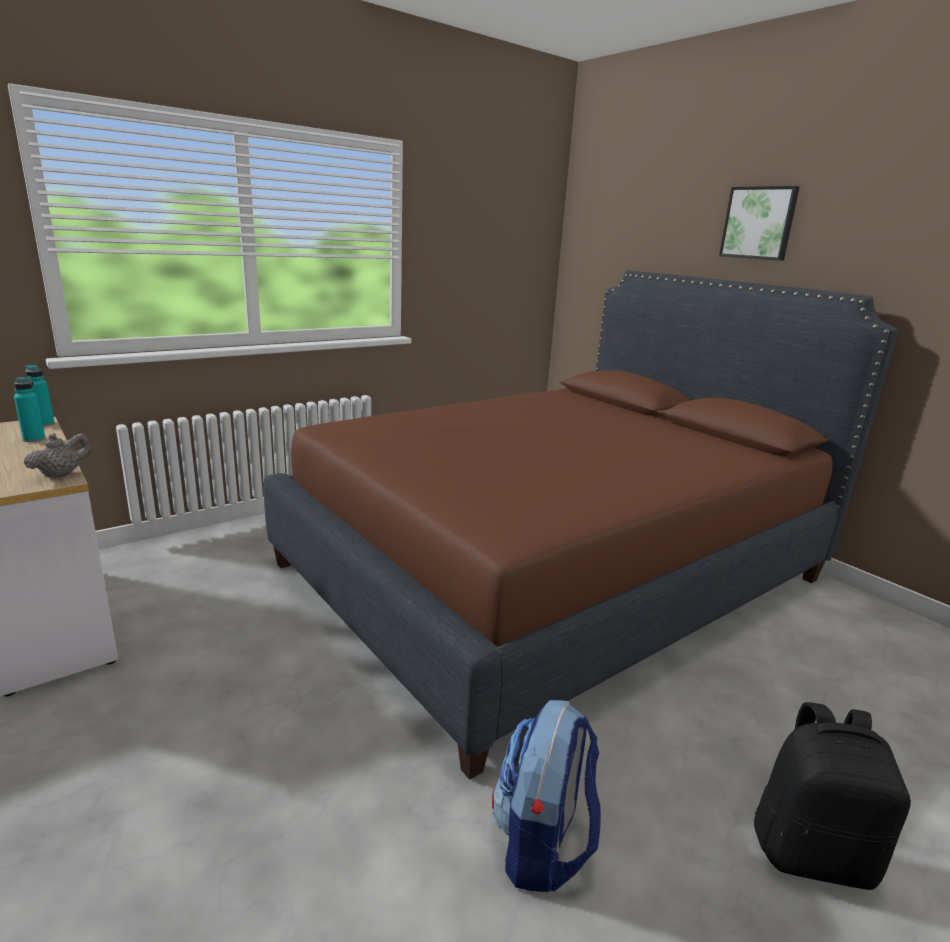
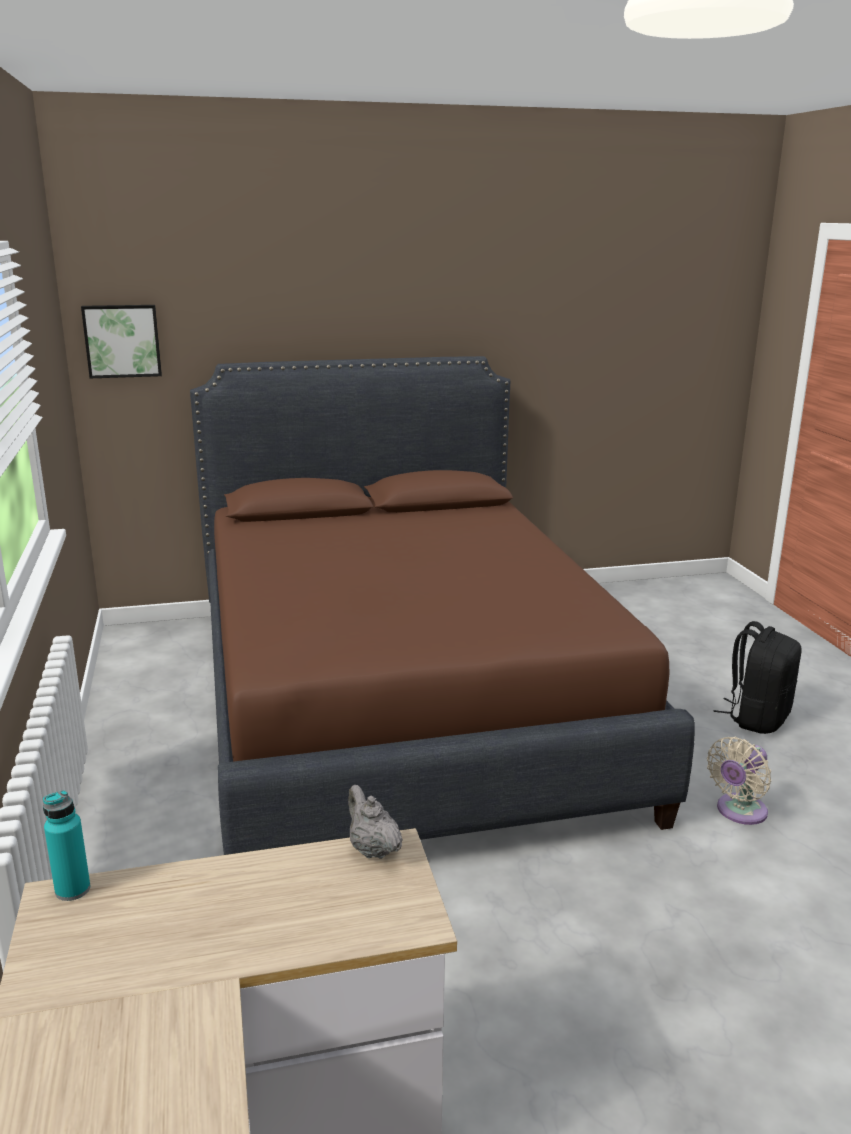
camera: 65 degrees left, 0 degrees up
(34, 439) = (170, 891): turquoise bottle -> none
(542, 845) = (738, 812): backpack -> beige fan
(759, 223) = (357, 299): picture -> picture (122, 341)

